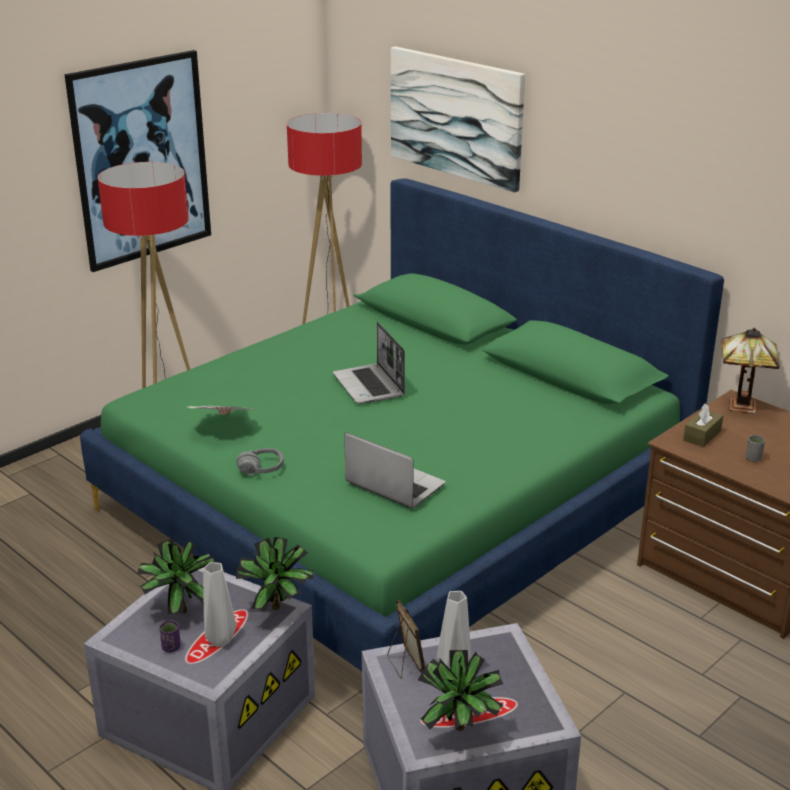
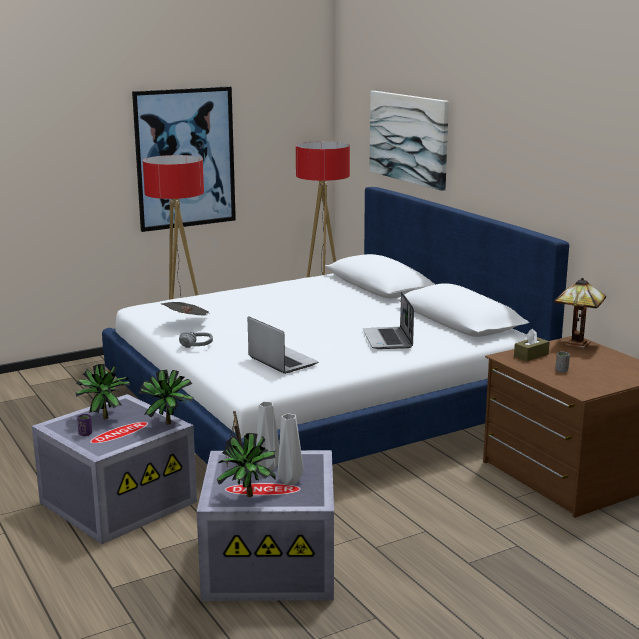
camera: 15 degrees right, 10 degrees down
(218, 641) = (118, 434): grey vase -> grey vase (288, 482)
(369, 386) = (303, 312): laptop -> laptop (388, 340)
(395, 503) = (320, 408): green bed -> white bed

